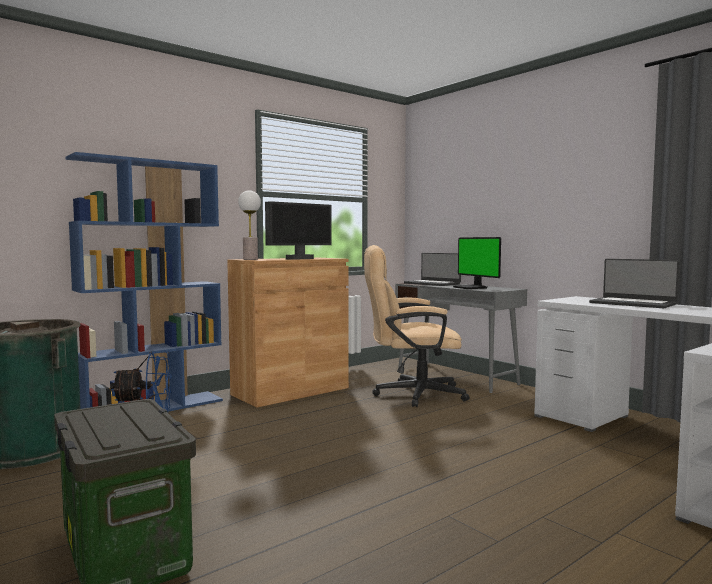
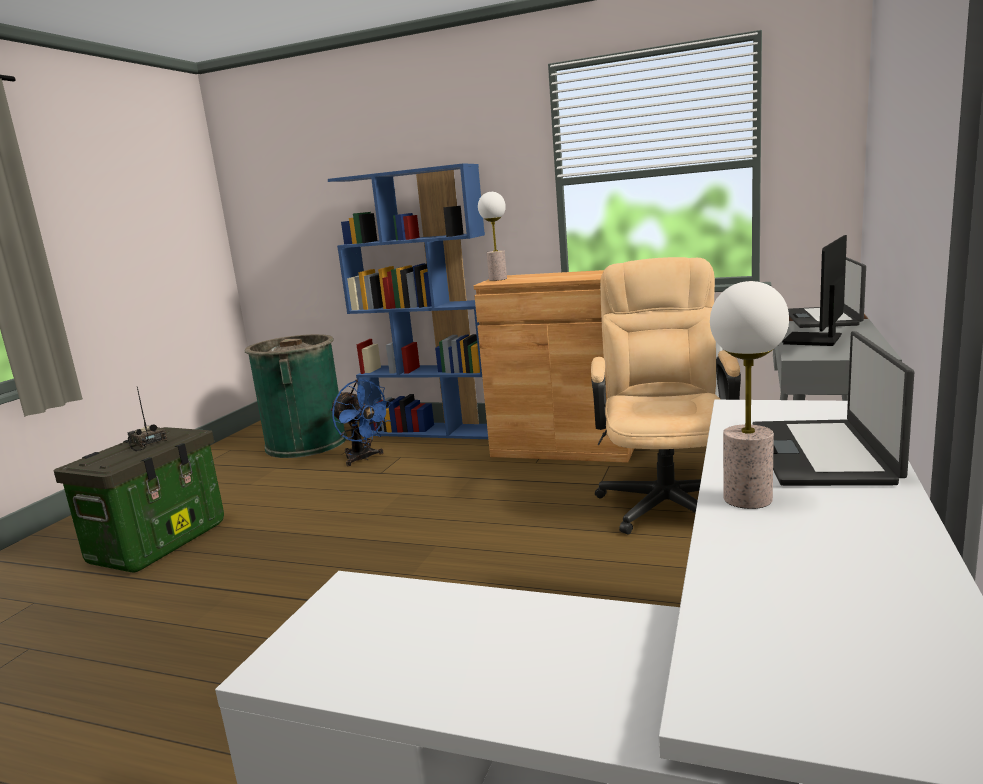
camera: 60 degrees right, 10 degrees up
(120, 417) = (146, 443): none -> radio
(299, 259) = (551, 279): monitor -> none
(411, 394) = (666, 498): beige office chair -> beige office chair turned 45 degrees clockwise
(675, 310) = (748, 499): none -> table lamp

